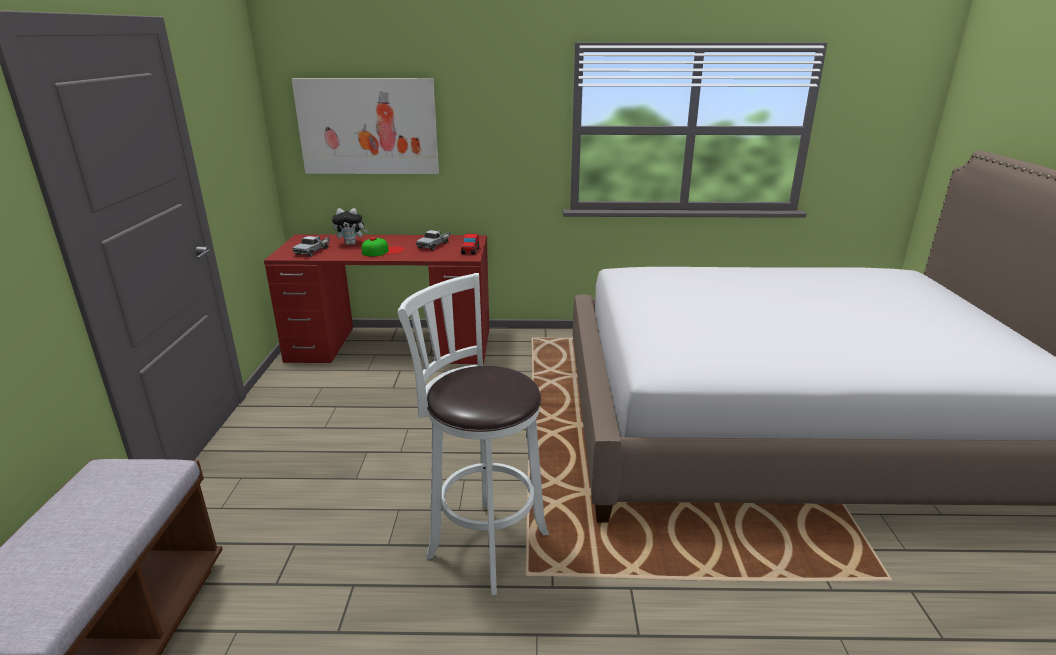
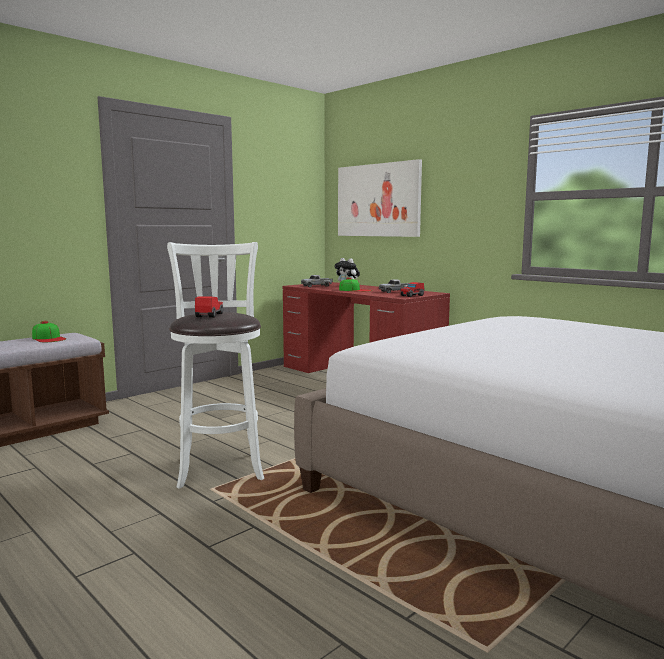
camera: 45 degrees right, 15 degrees down
(105, 496) = (48, 338): none -> cap
(482, 389) = (209, 315): none -> toy car

